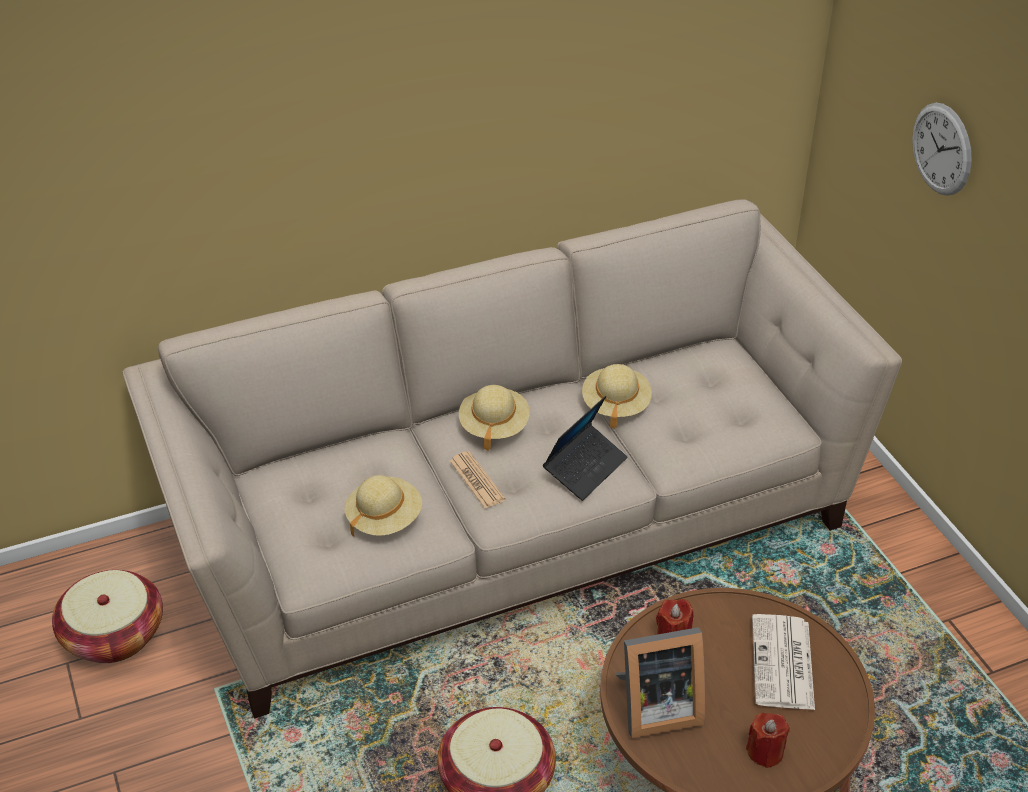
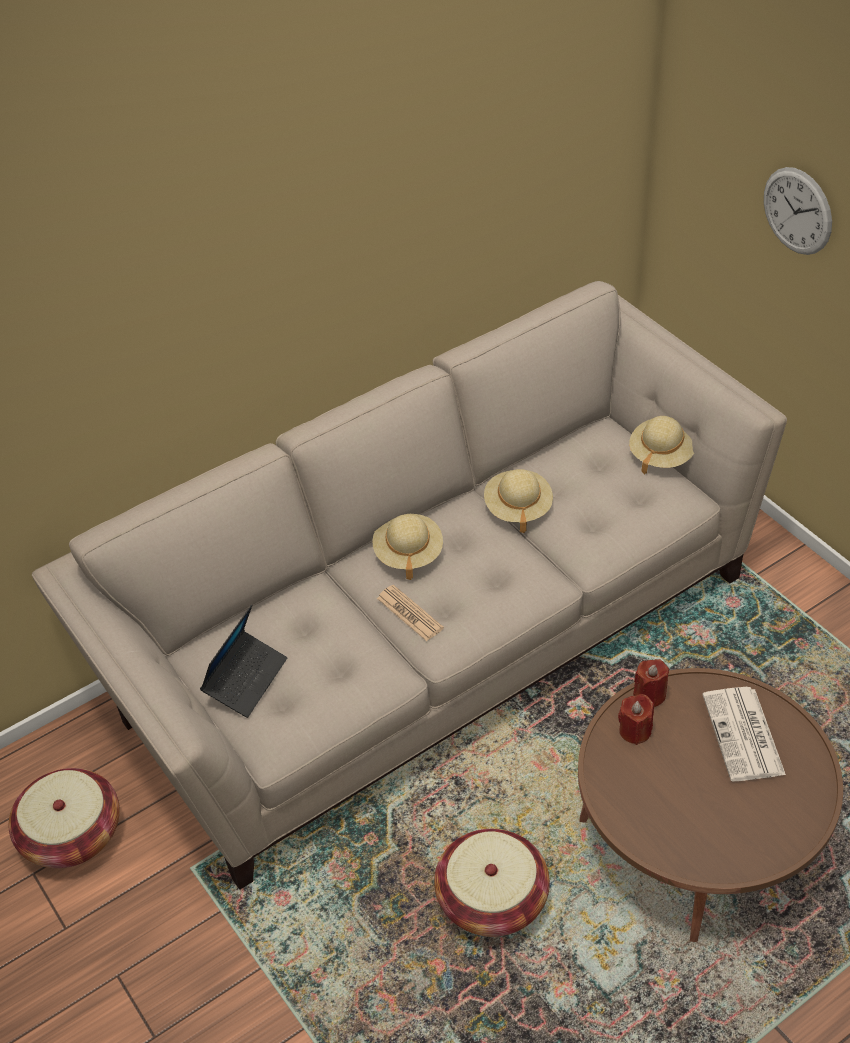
camera: 10 degrees left, 5 degrees up
(384, 519) = (332, 672): beige hat -> beige hat (662, 454)
(585, 468) = (509, 579): laptop -> laptop (245, 679)
(655, 708) = (640, 805): picture frame -> none
(765, 752) = (752, 826): red candle -> red candle (650, 694)

